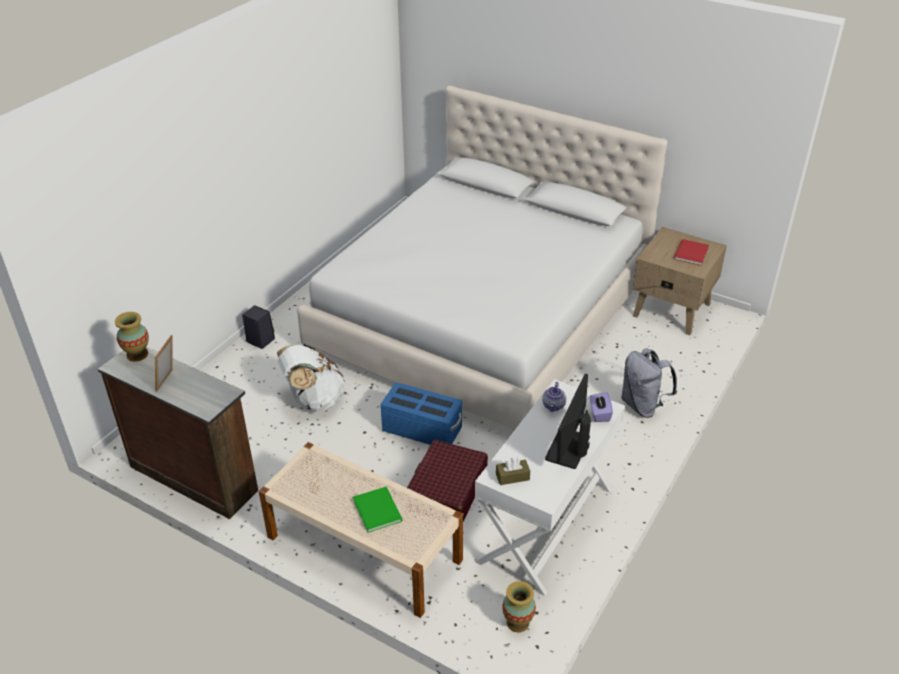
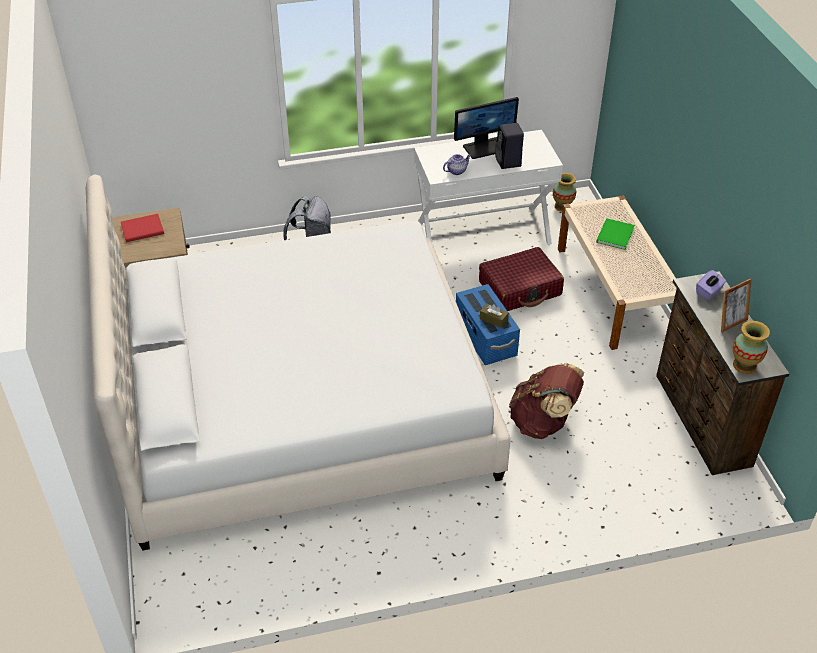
camera: 135 degrees left, 5 degrees up
(259, 340) = (533, 530): black speaker -> black speaker (508, 162)
(314, 400) = (543, 423): white backpack -> brown backpack
(512, 477) = (538, 154): brown tissue box -> brown tissue box (493, 319)
(599, 414) = (437, 152): purple tissue box -> purple tissue box (709, 292)

